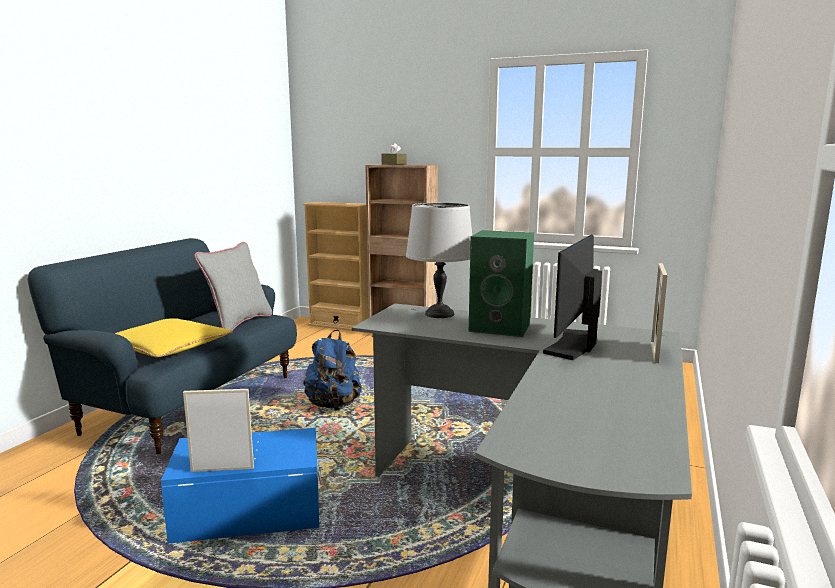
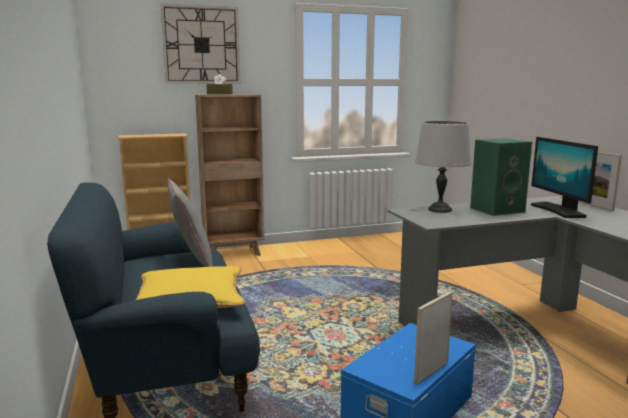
camera: 40 degrees left, 0 degrees up
(334, 405) = (298, 318): blue backpack -> none
(389, 113) = (201, 45): none -> wall clock

